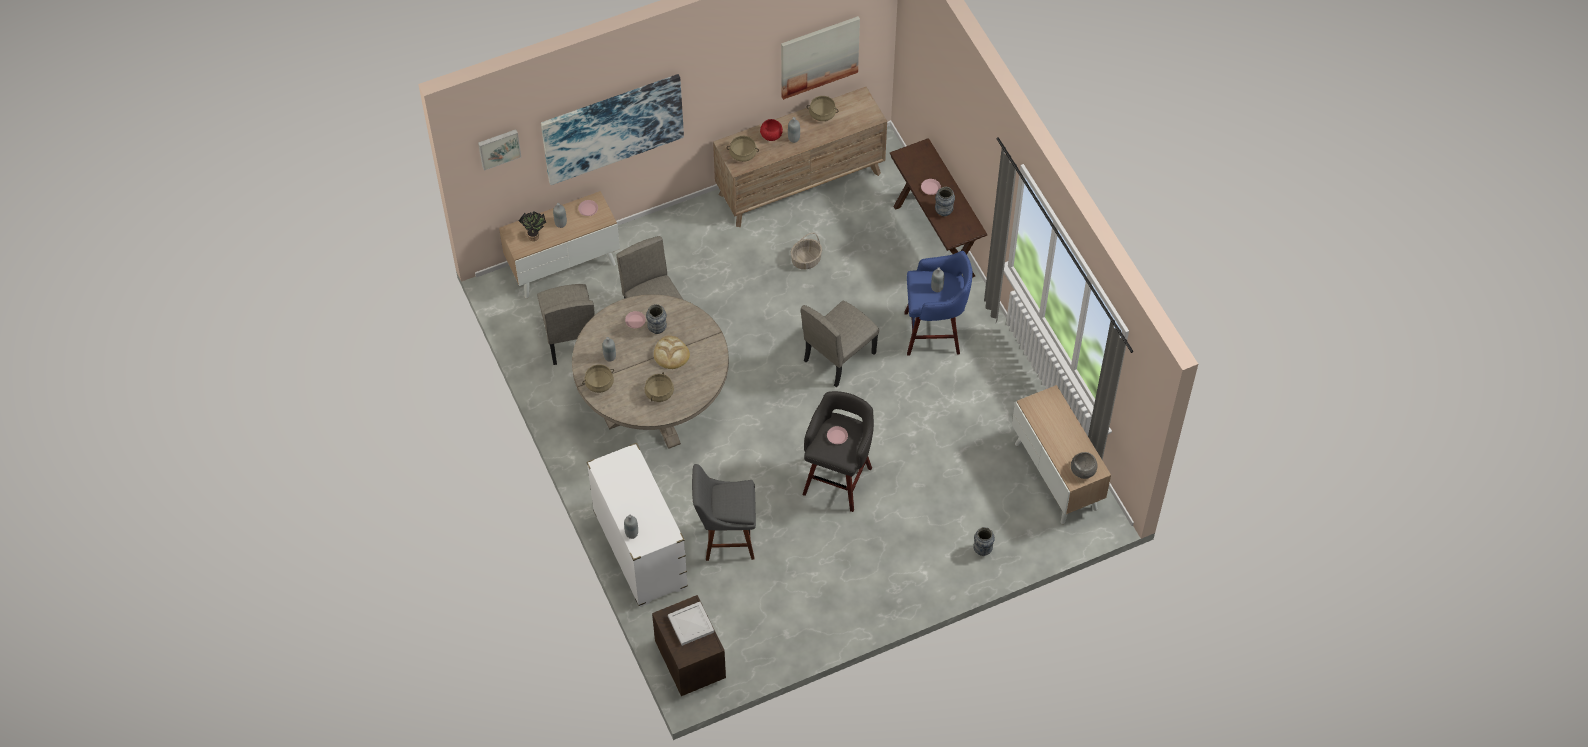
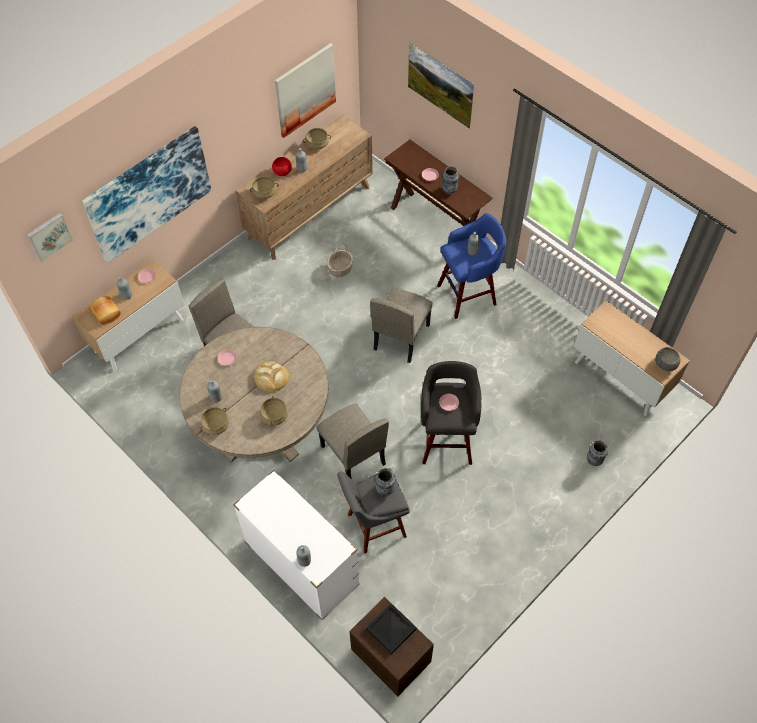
camera: 20 degrees left, 0 degrees up
(535, 236) = (107, 313): potted plant -> bread
(570, 337) = (166, 393): beige chair -> beige chair (352, 455)
(657, 329) = (249, 359): vase -> vase (385, 489)
(691, 624) = (392, 629): white tray -> black tray
(952, 109) = (439, 96): none -> picture

